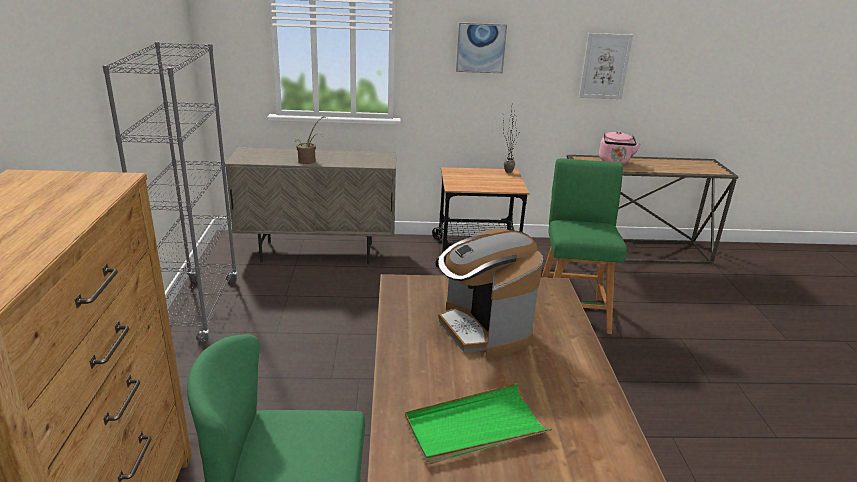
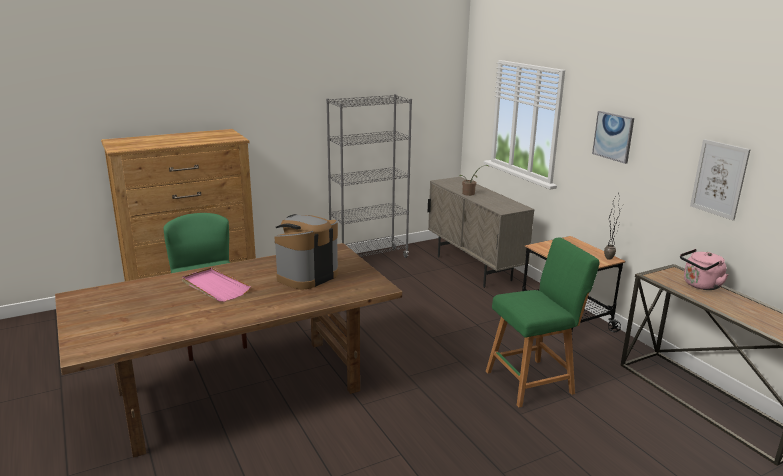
camera: 65 degrees right, 5 degrees down
(475, 427) = (215, 287): green tray -> pink tray

